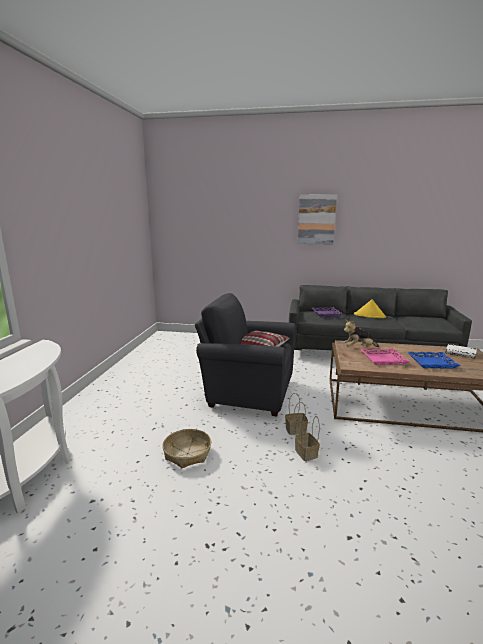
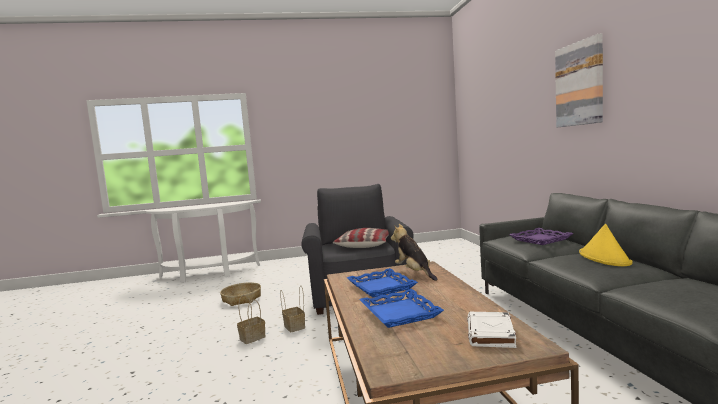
camera: 70 degrees right, 10 degrees down
(383, 359) = (382, 287): pink tray -> blue tray

